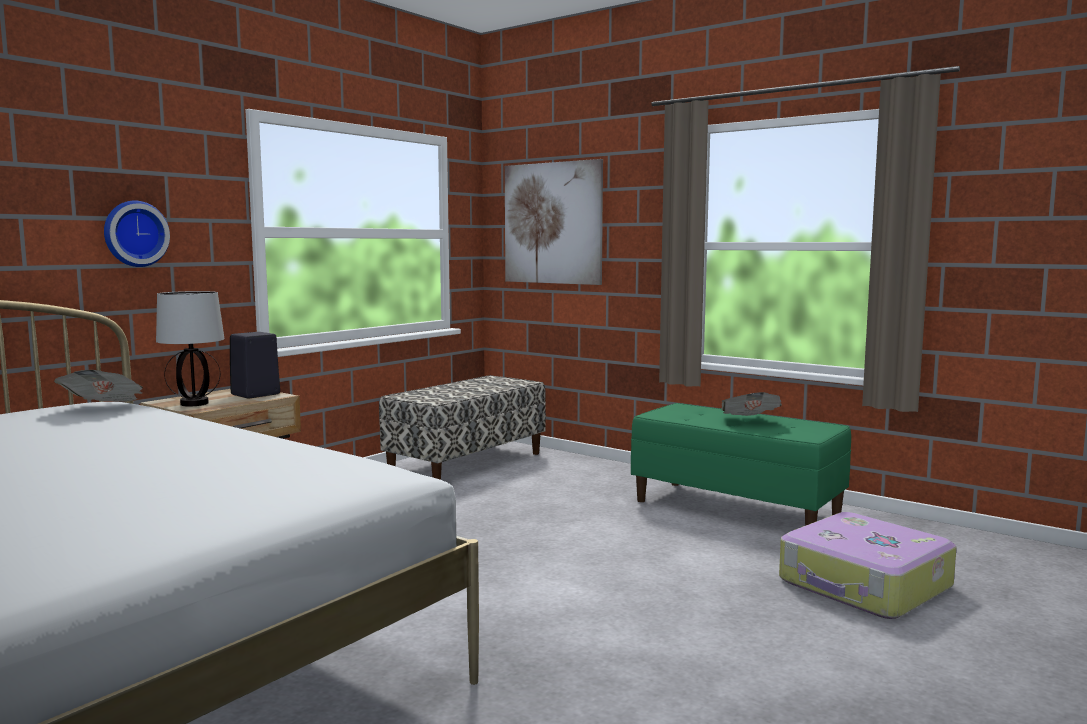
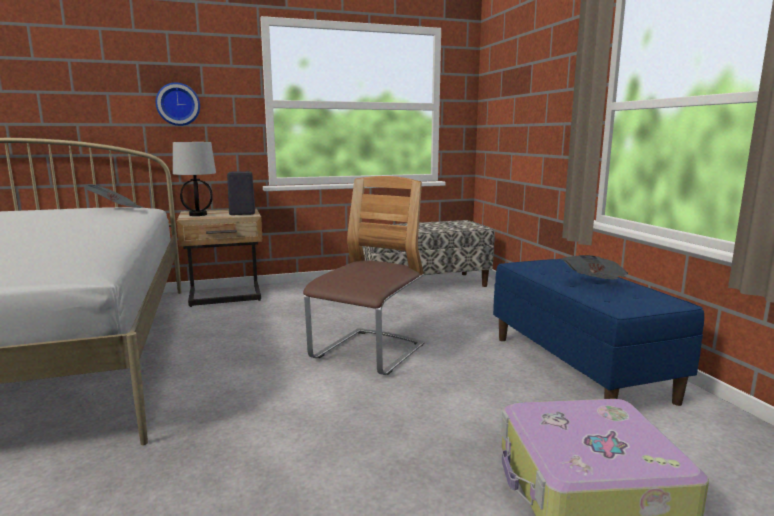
camera: 35 degrees right, 5 degrees up
(540, 543) = (368, 353): none -> chair
(552, 223) = (513, 94): picture -> none
(737, 508) = (579, 367): green bench -> blue bench

